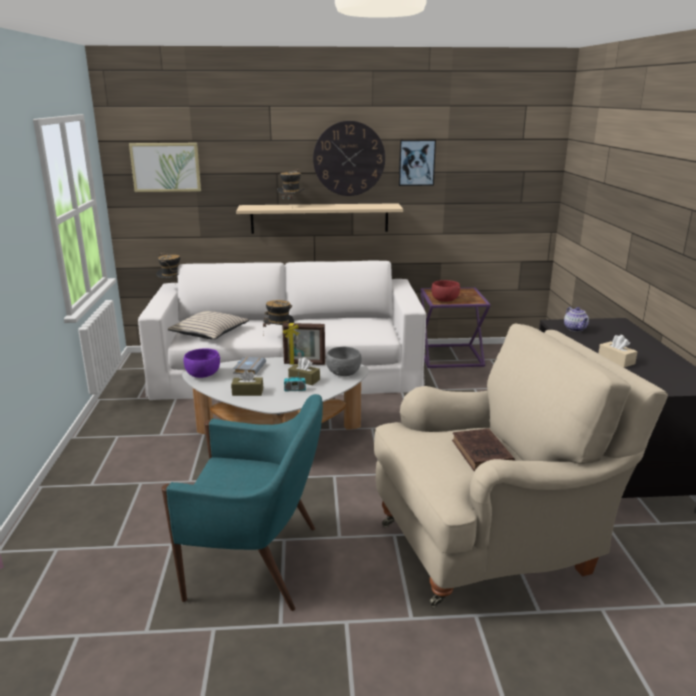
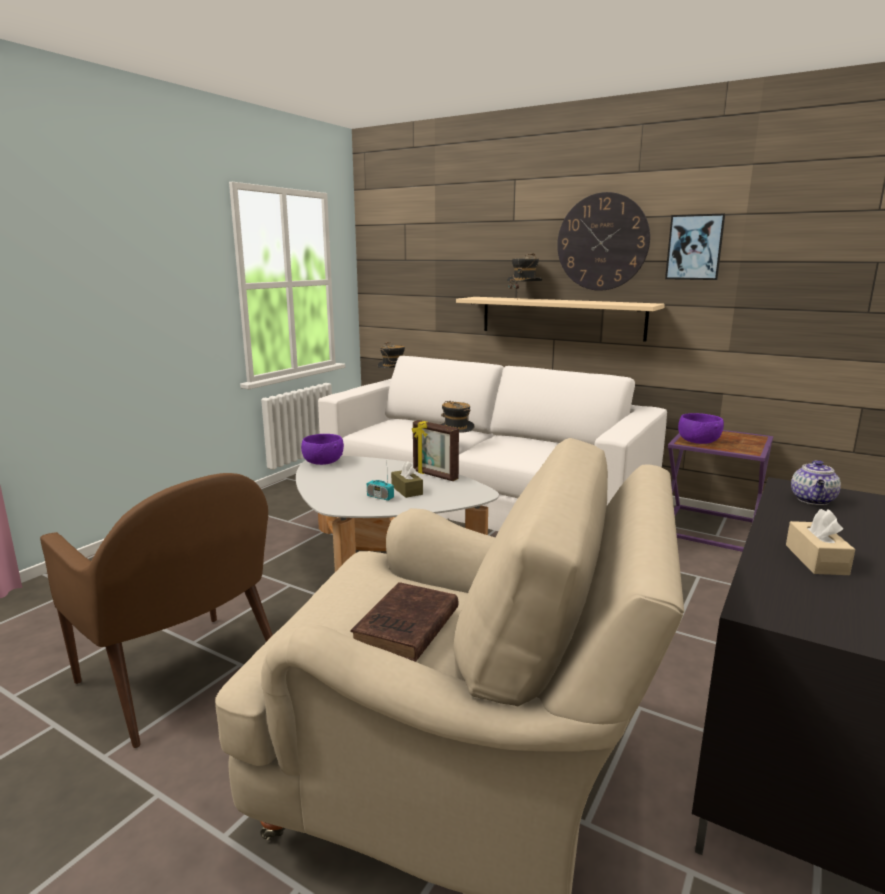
camera: 35 degrees right, 5 degrees down
(166, 167) = (408, 252): picture -> none
(209, 332) = (394, 429): beige pillow -> none
(247, 392) = (332, 487): brown tissue box -> none
(249, 368) = (373, 467): grey book -> none
(257, 563) = (183, 677): turquoise armchair -> brown armchair
(343, 373) = (460, 494): grey bowl -> none
(444, 300) = (698, 442): red bowl -> purple bowl

